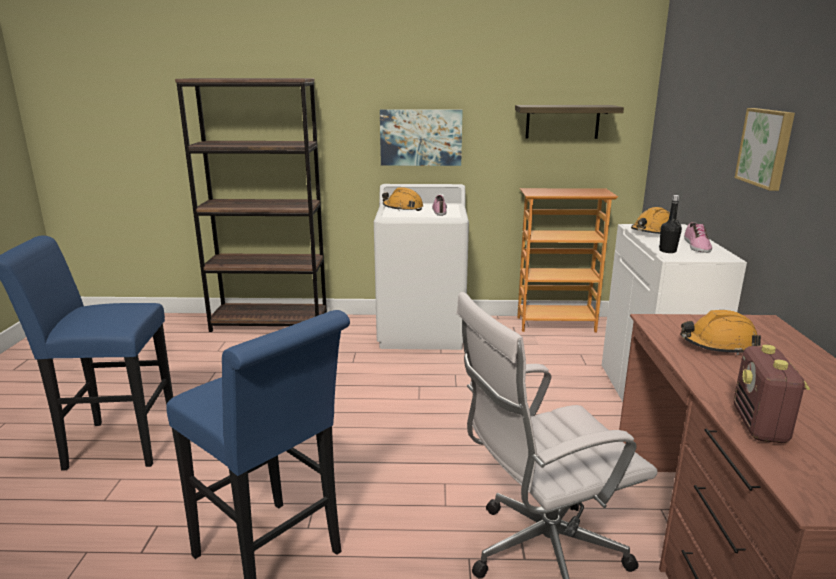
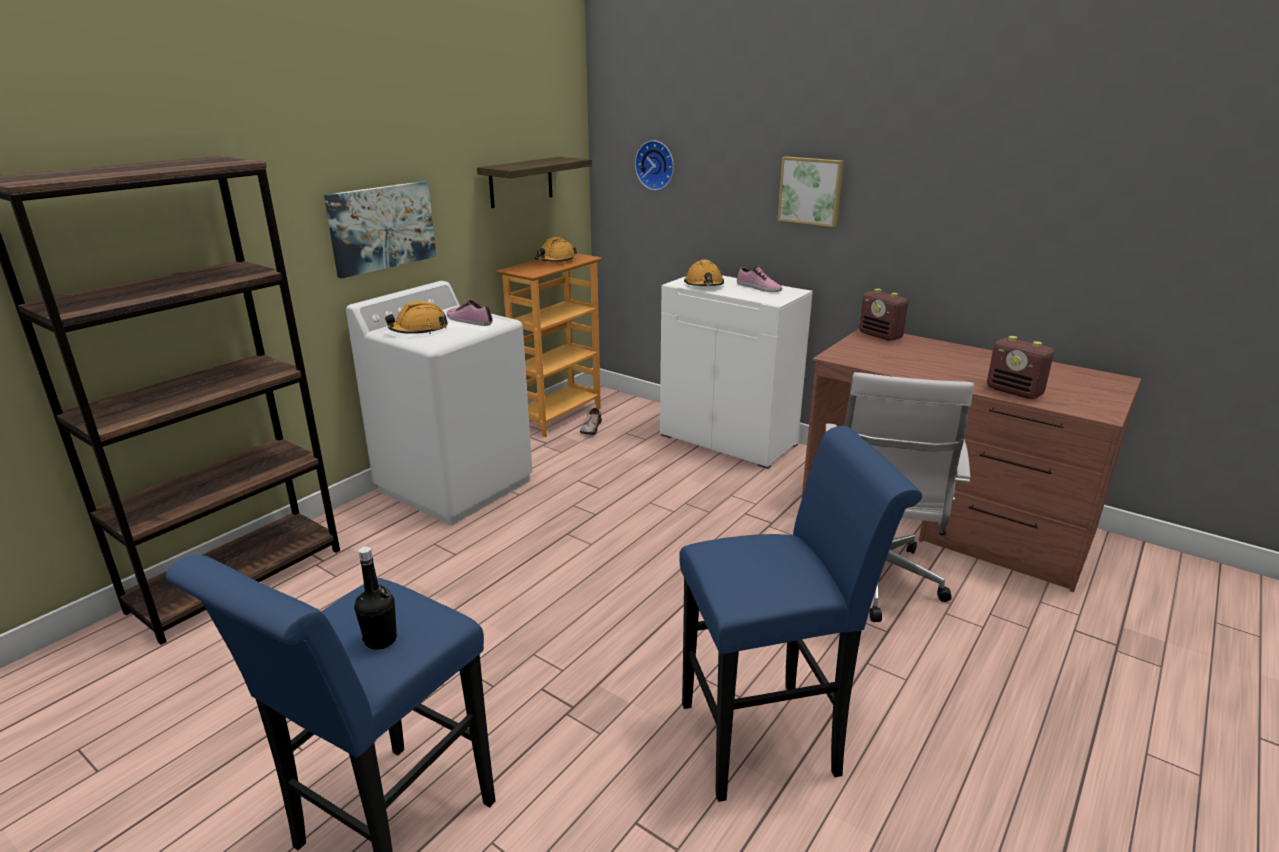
camera: 55 degrees left, 5 degrees up
(562, 340) = (590, 428): none -> shoe
(667, 251) = (758, 297): black bottle -> black bottle (381, 640)
(683, 116) = (656, 165): none -> wall clock
(718, 345) = (895, 357): orange hard hat -> orange hard hat (555, 261)
(766, 327) = (880, 335): none -> radio

